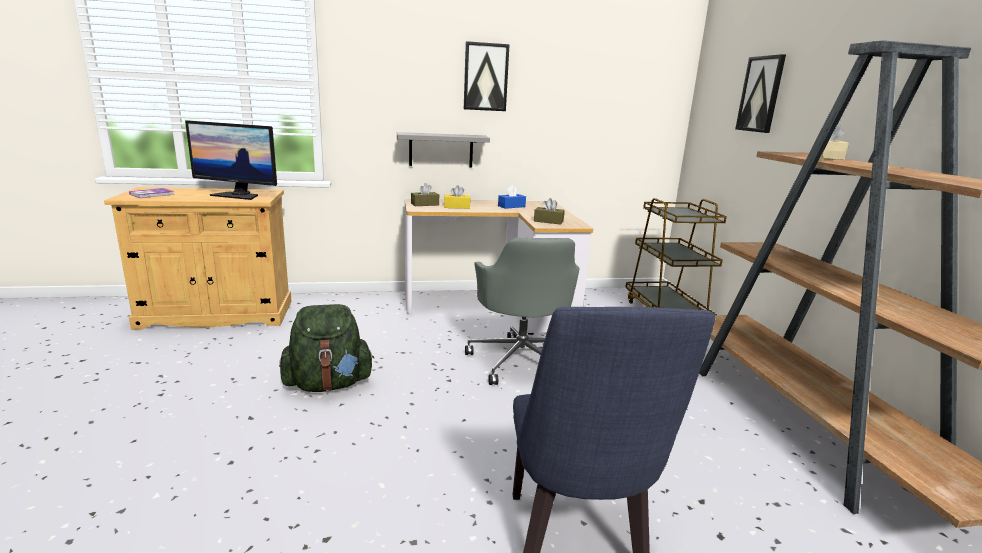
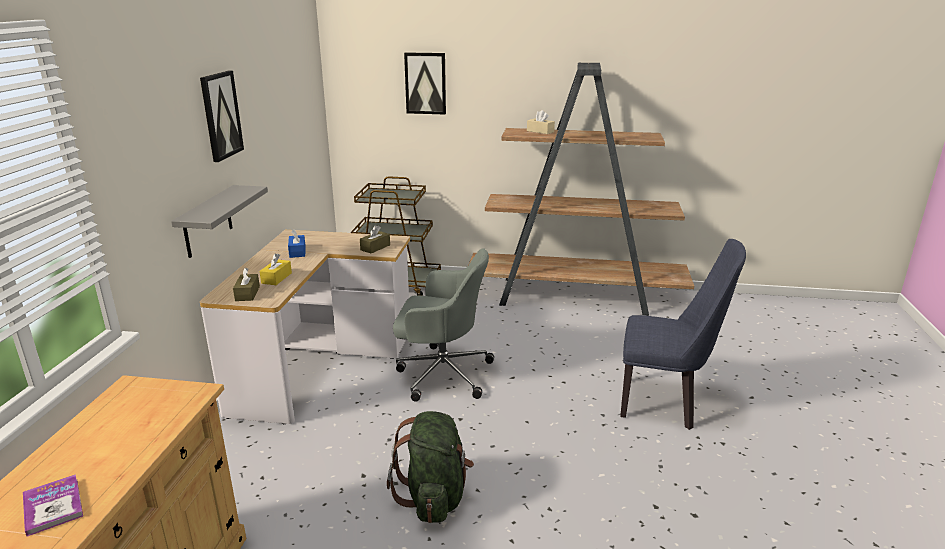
camera: 70 degrees left, 5 degrees up
(238, 195) = (147, 412): monitor -> none

